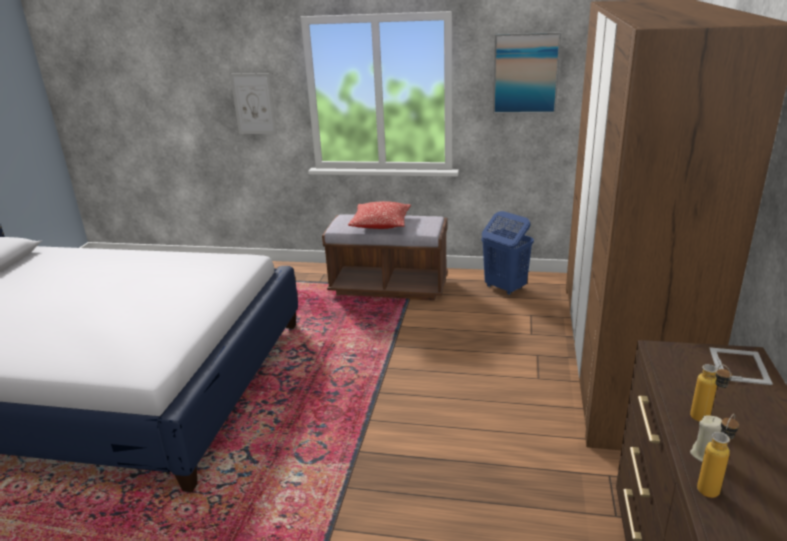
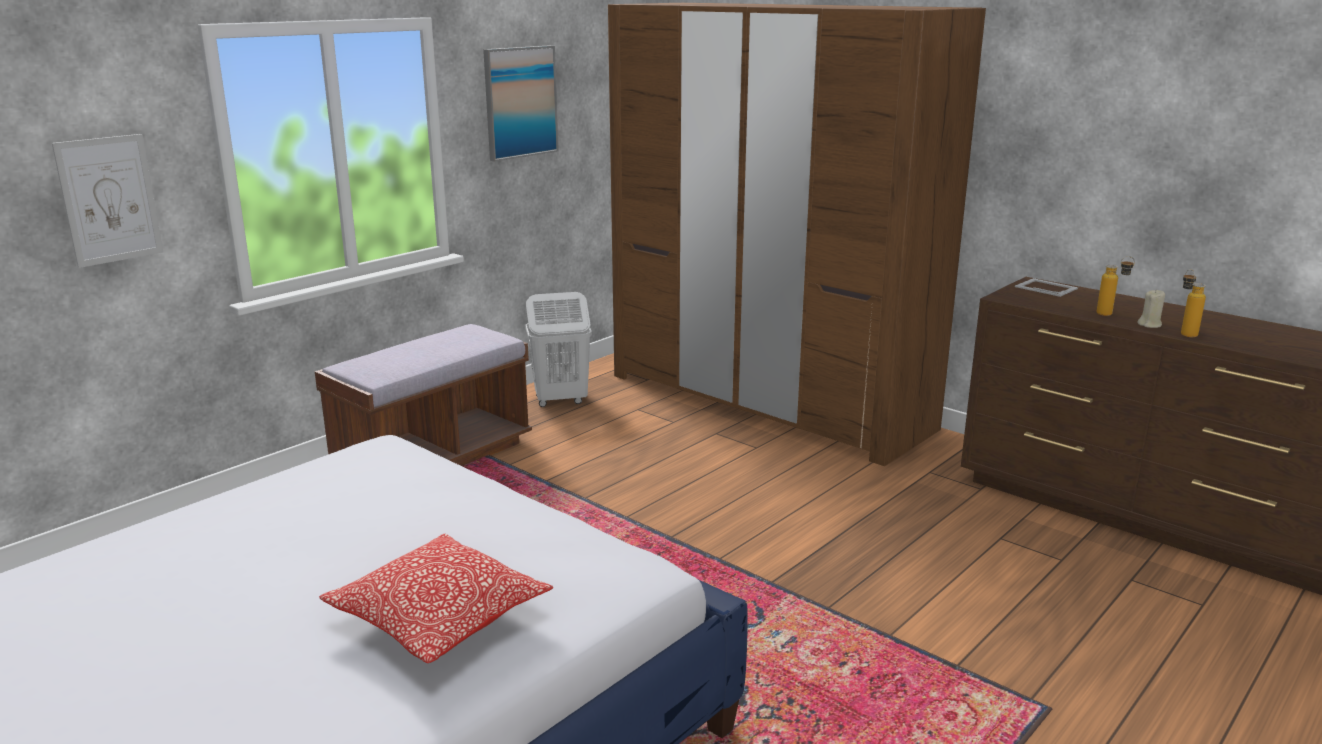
camera: 60 degrees left, 5 degrees down
(380, 224) = (426, 353): pillow -> pillow (439, 618)
(504, 288) = (560, 400): blue laundry basket -> white laundry basket

